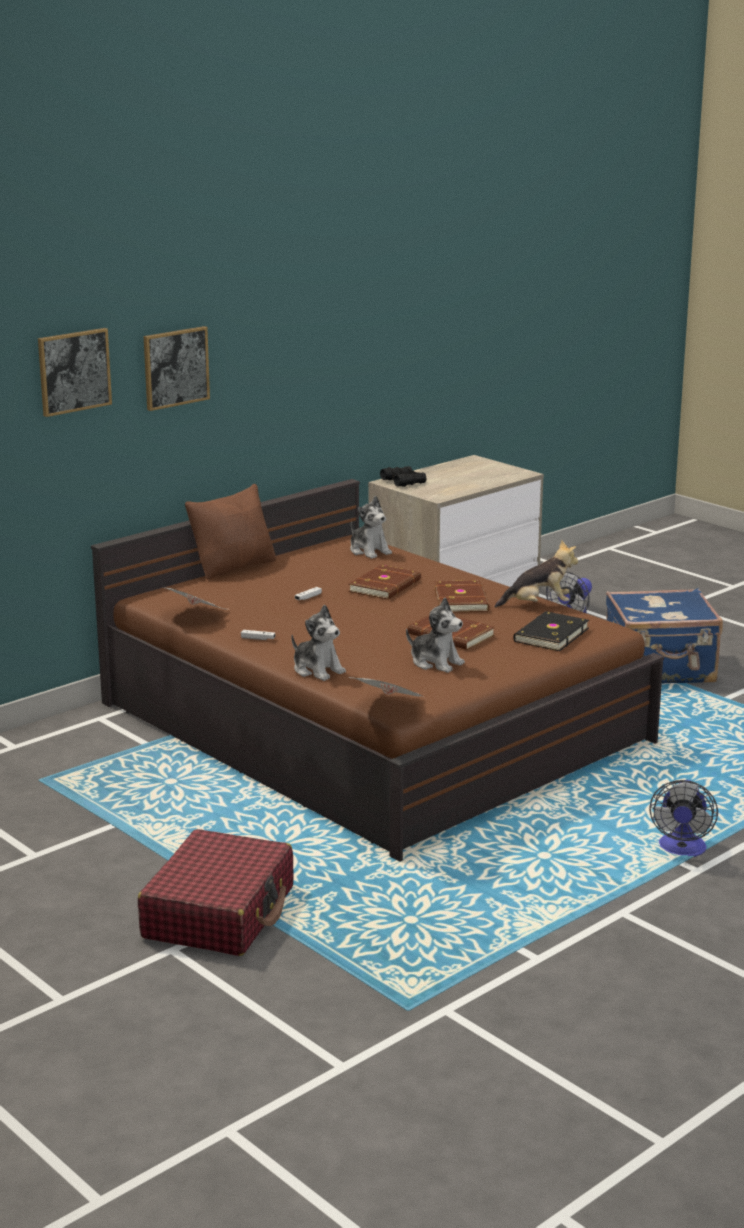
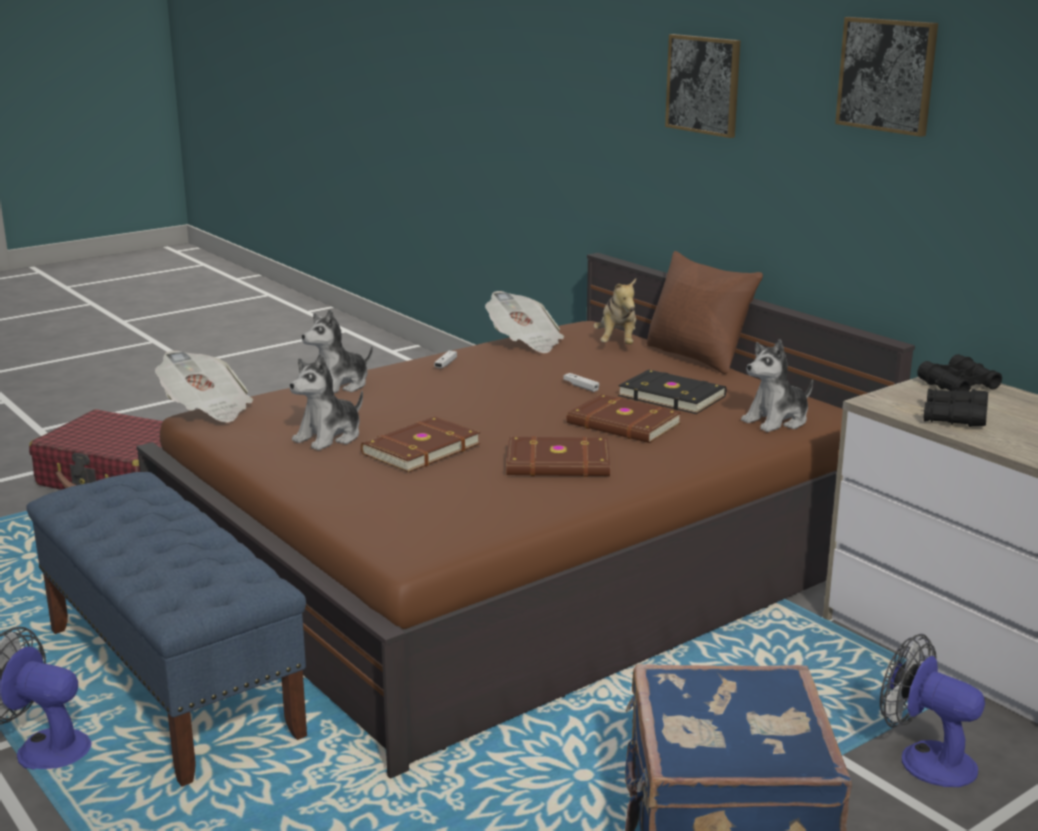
camera: 95 degrees right, 0 degrees up
(74, 371) = (607, 55): picture -> picture (887, 75)
(457, 486) = (954, 417): none -> black binoculars
(538, 605) = (529, 511): plush toy -> plush toy (617, 343)
(550, 635) = (397, 507): black book -> black book (672, 395)
(586, 821) = (171, 682): none -> blue bench

